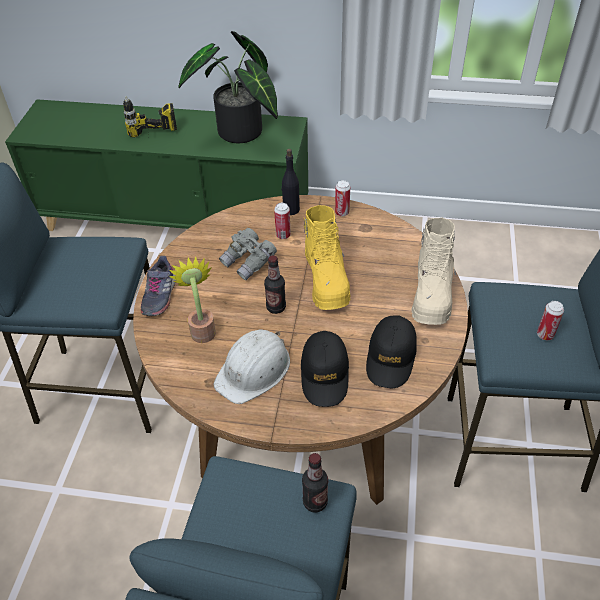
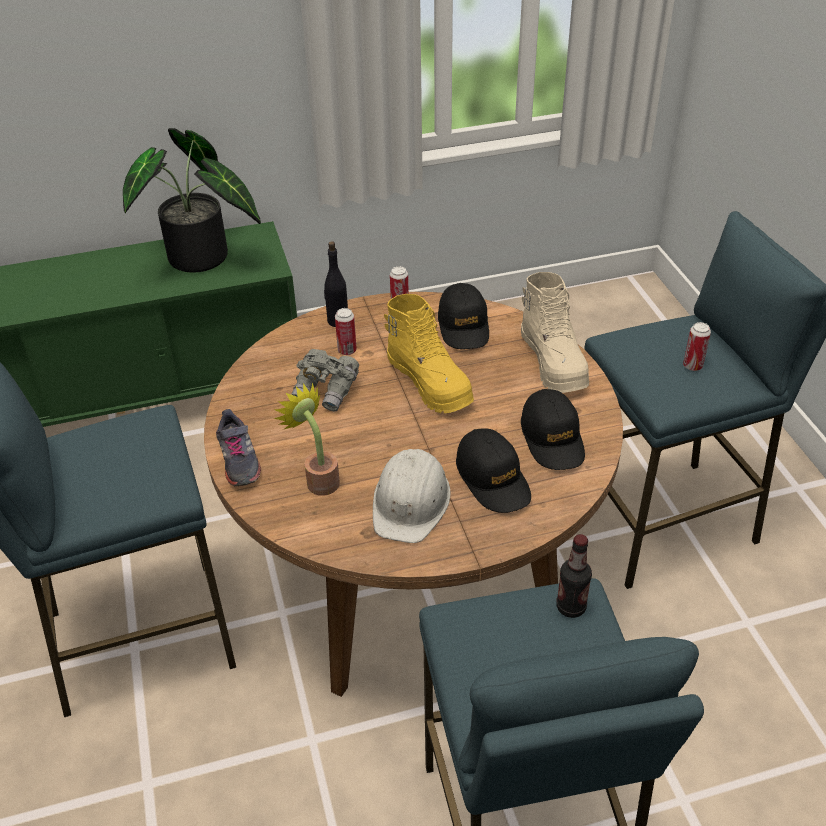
camera: 25 degrees left, 5 degrees down
(153, 142) = (89, 298): power drill -> none
(276, 307) = (391, 429): bottle -> none
(381, 242) = (464, 326): none -> black cap

